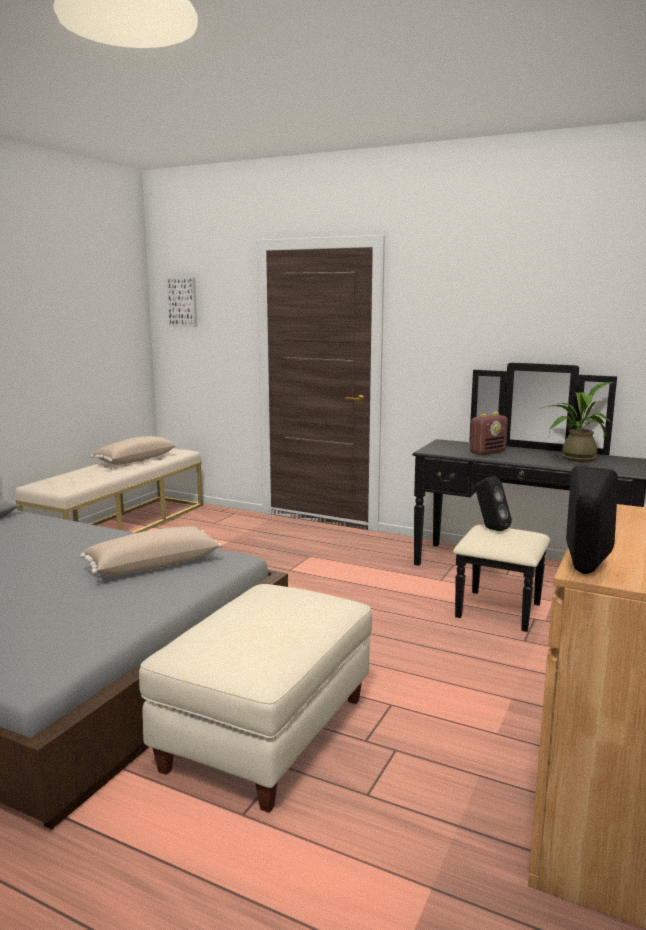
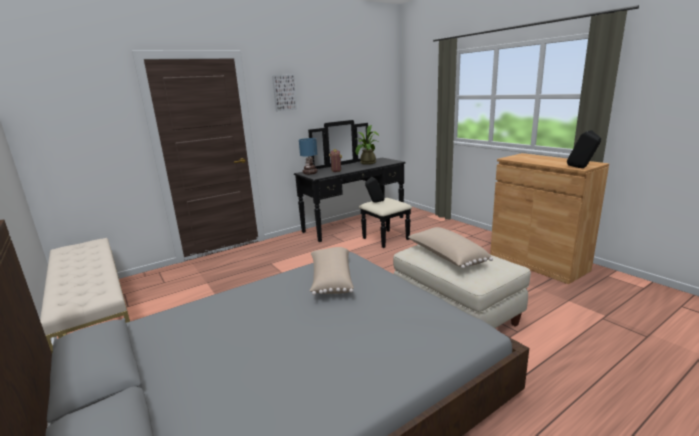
camera: 60 degrees left, 5 degrees up
(134, 460) = (77, 261): beige pillow -> beige pillow (446, 257)
(183, 302) = (52, 107): picture -> picture (284, 92)
(447, 444) = (310, 173): none -> table lamp

